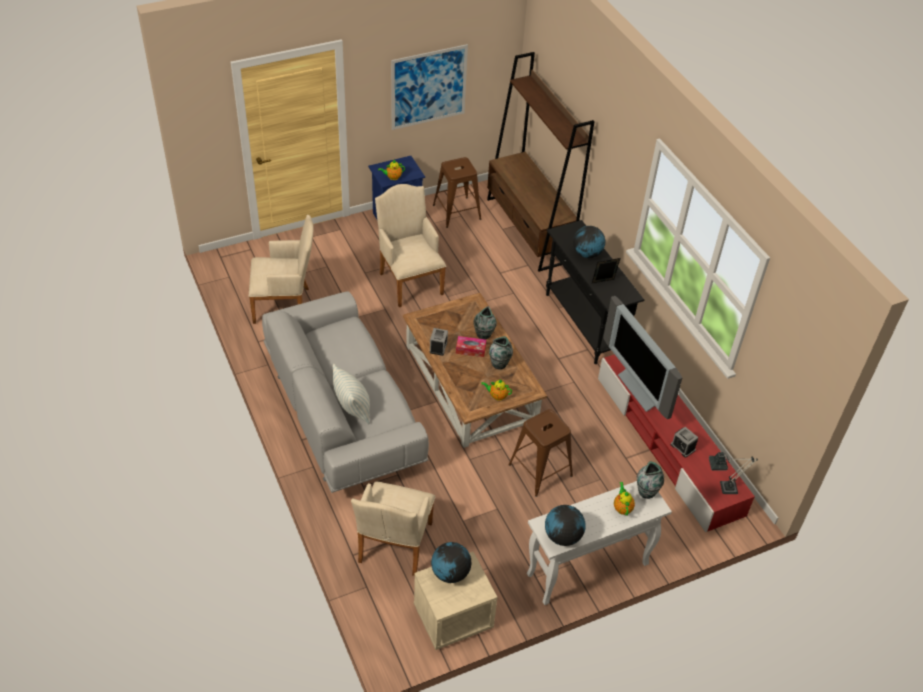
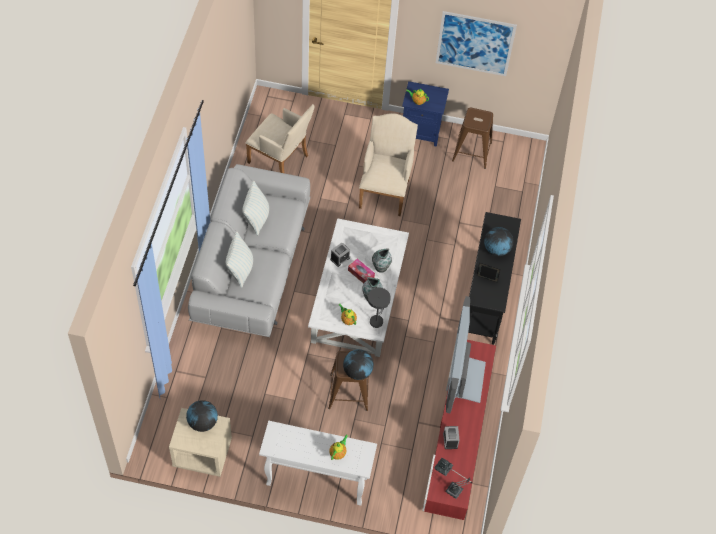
camera: 35 degrees right, 10 degrees up
(326, 354) = (256, 218): none -> pillow
(393, 547) = (205, 382): beige armchair -> none
(469, 383) = (357, 297): brown coffee table -> white coffee table
(523, 380) = (377, 320): none -> grey table lamp
(528, 230) = (515, 198): brown bookcase -> none
(562, 536) = (280, 445): globe -> globe (357, 371)
(647, 491) = (366, 453): vase -> none

